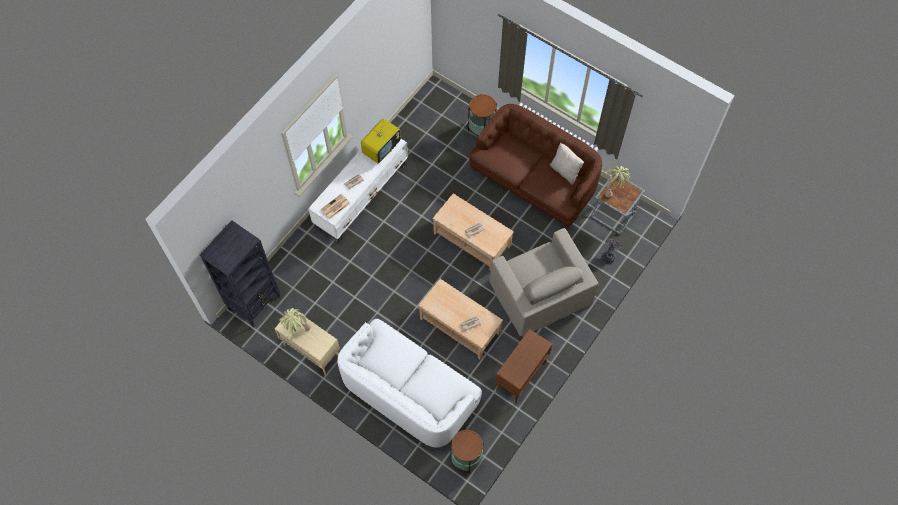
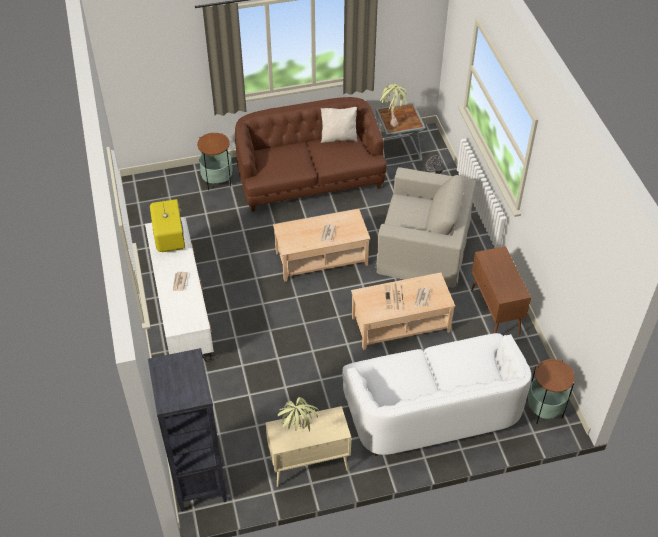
camera: 50 degrees left, 15 degrees down
(335, 207) = (189, 314): newspaper -> newspaper (394, 298)

